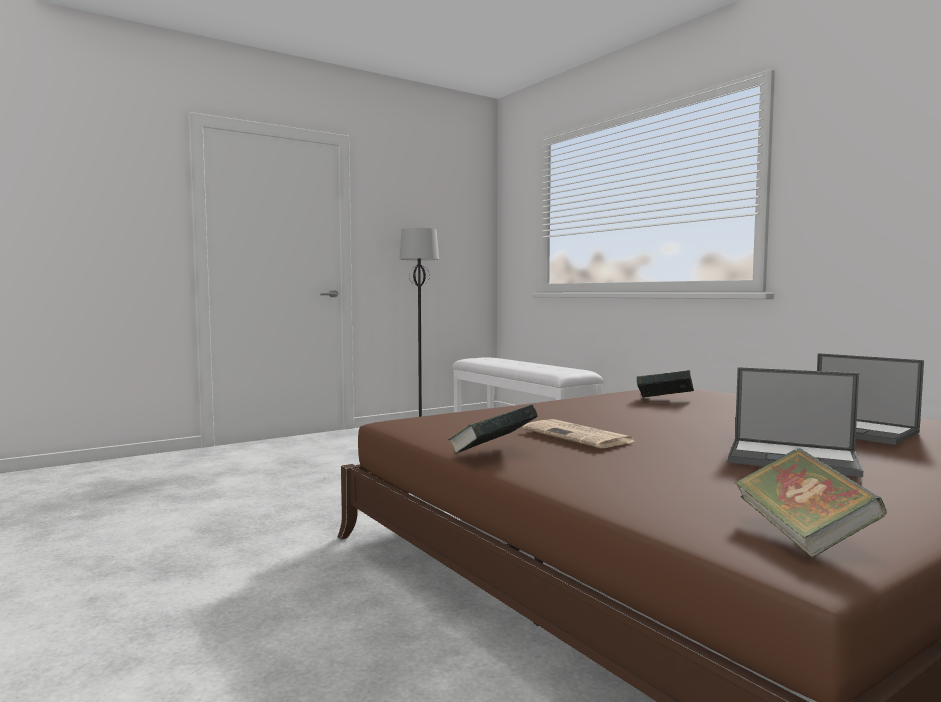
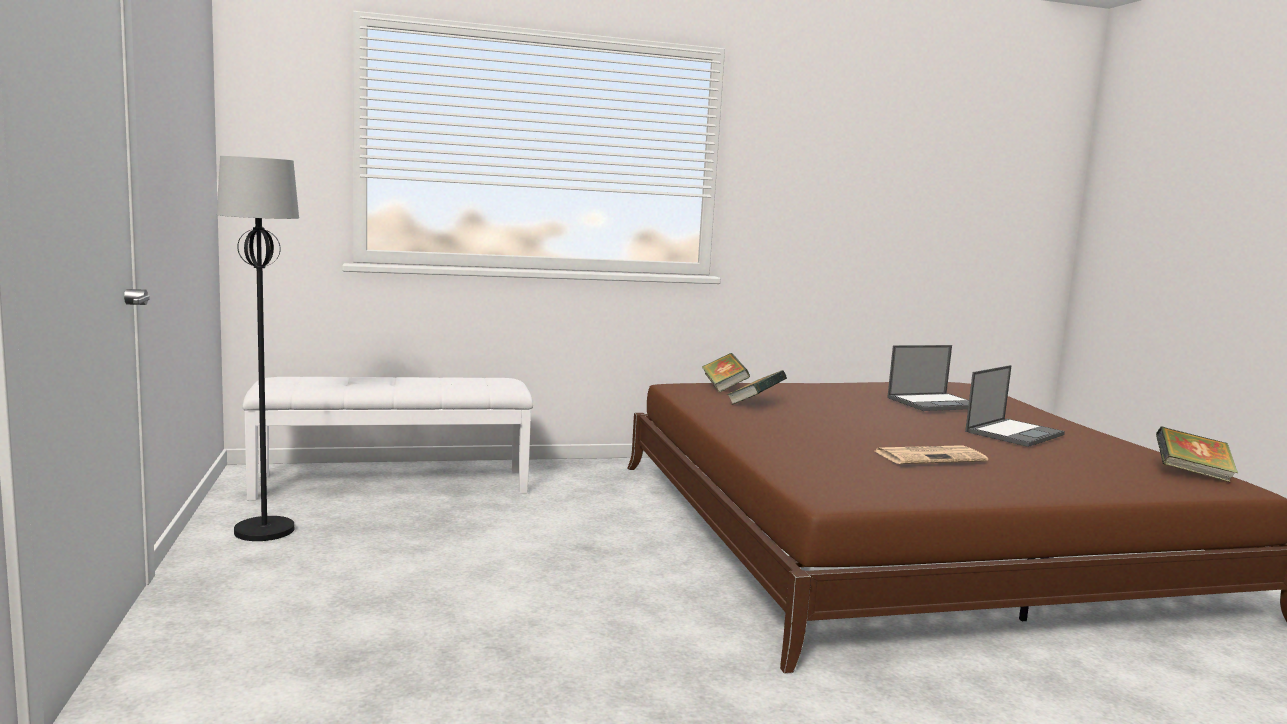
camera: 70 degrees left, 5 degrees up
(492, 454) = (994, 491): book -> book (724, 388)

